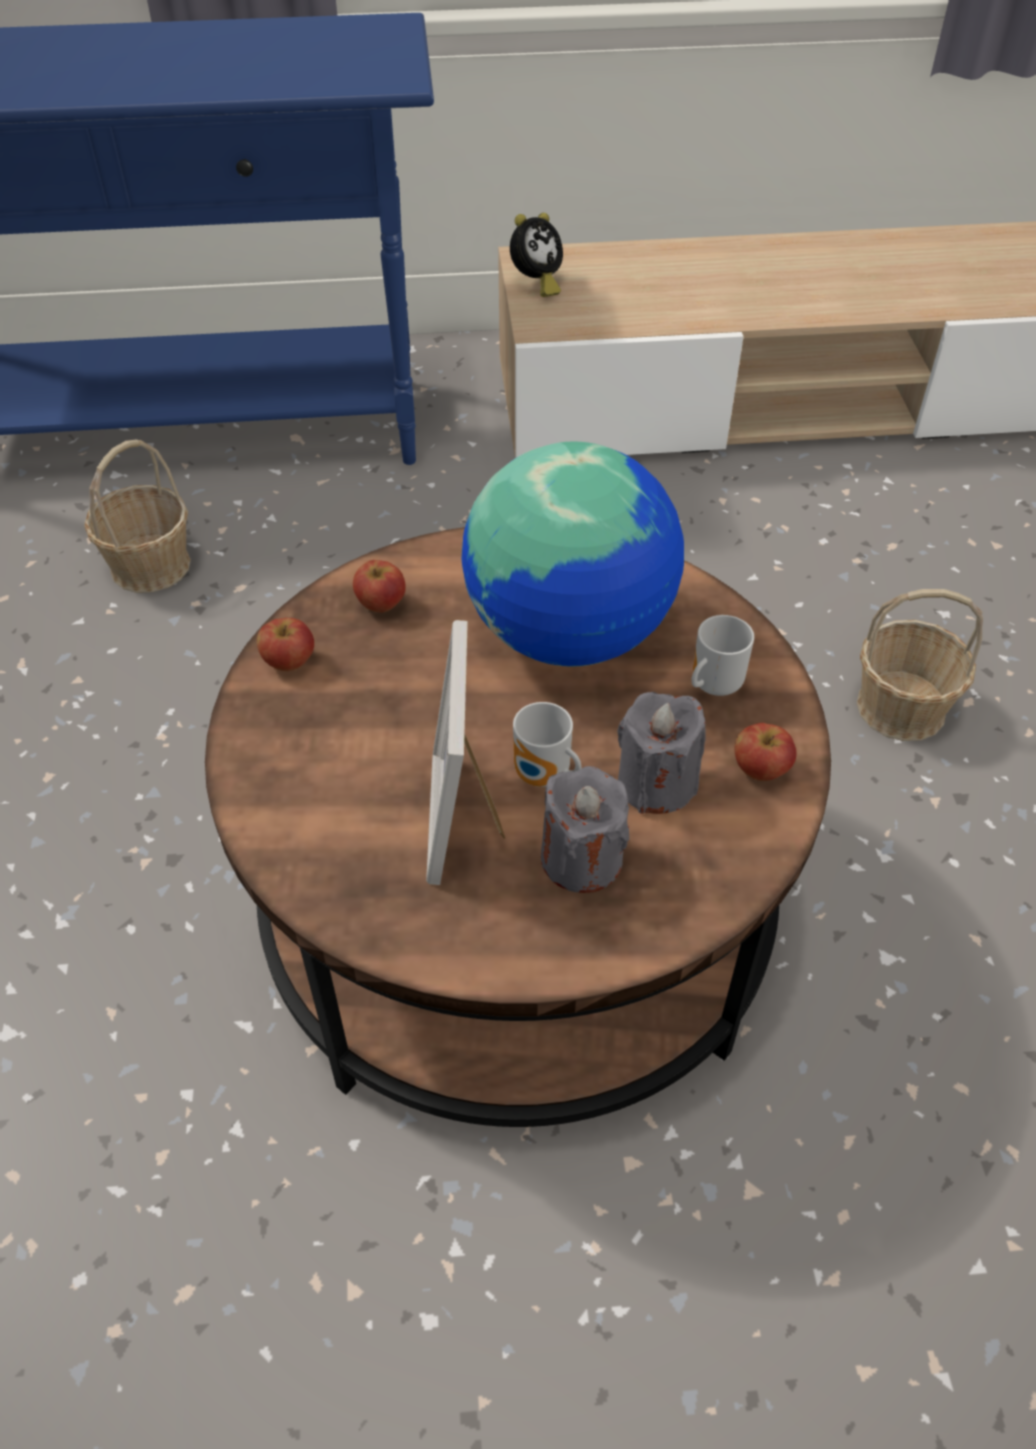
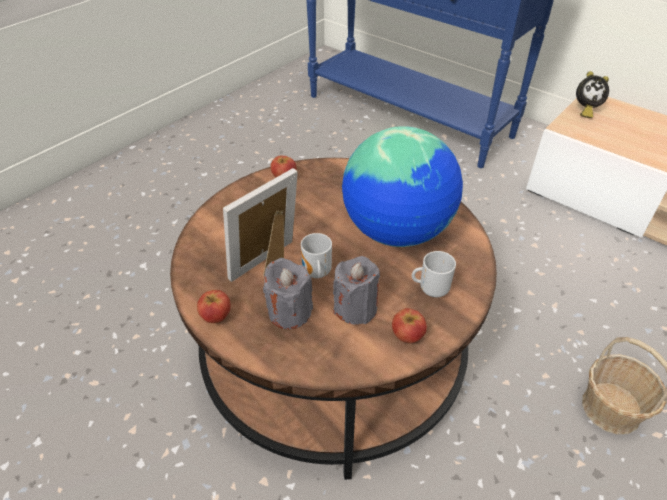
camera: 45 degrees right, 5 degrees down
(149, 566) = (343, 151): basket -> none
(381, 604) = (340, 178): apple -> apple (216, 316)

